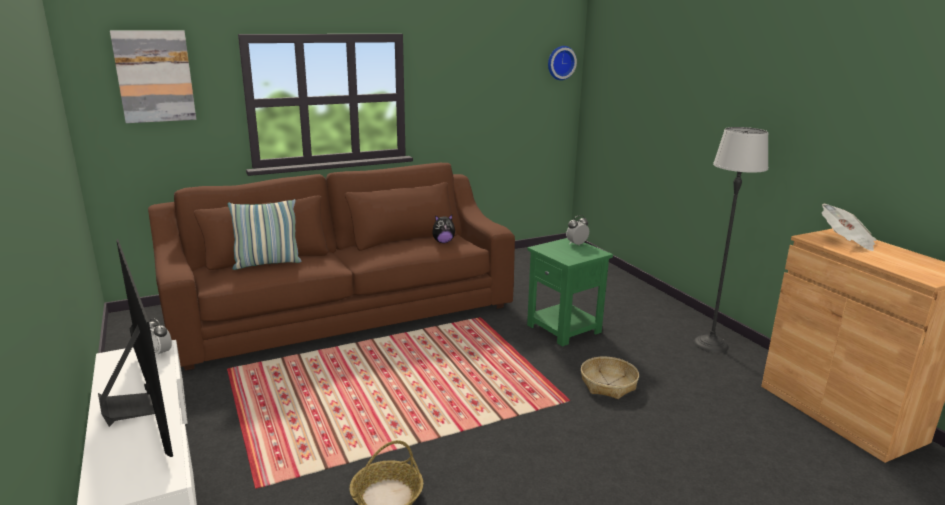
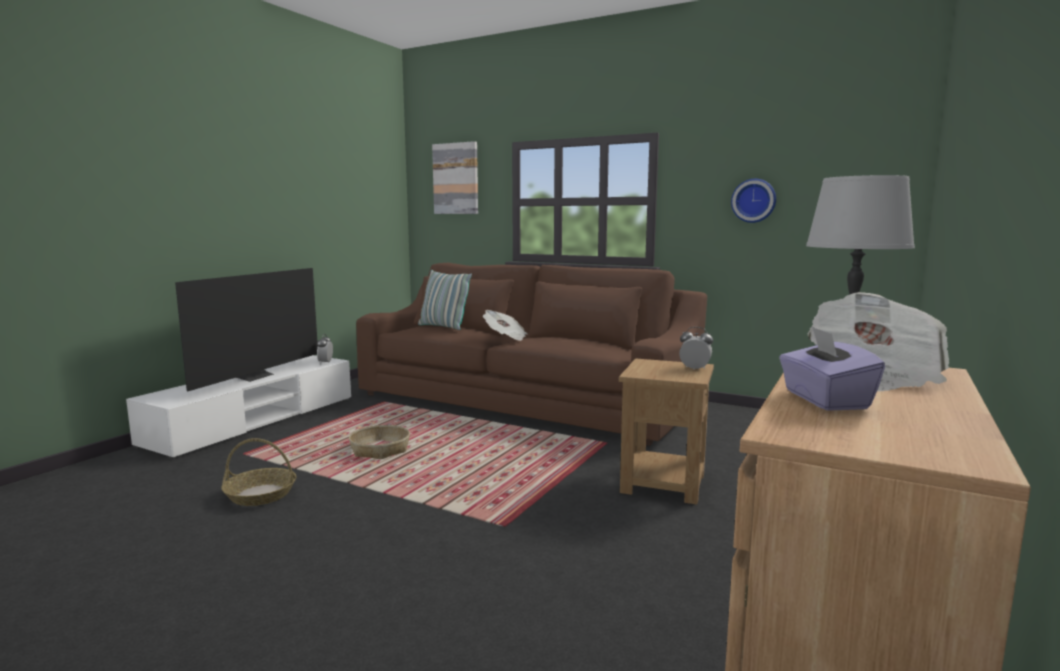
camera: 55 degrees right, 10 degrees down
(357, 256) = (505, 337): none -> newspaper
(443, 242) = (596, 346): plush toy -> none
(560, 62) = (889, 158): wall clock -> wall clock (754, 200)
(564, 329) = (663, 484): green side table -> brown side table
(608, 384) = (575, 538): basket -> basket (380, 450)
(885, 261) = (824, 400): none -> purple tissue box

